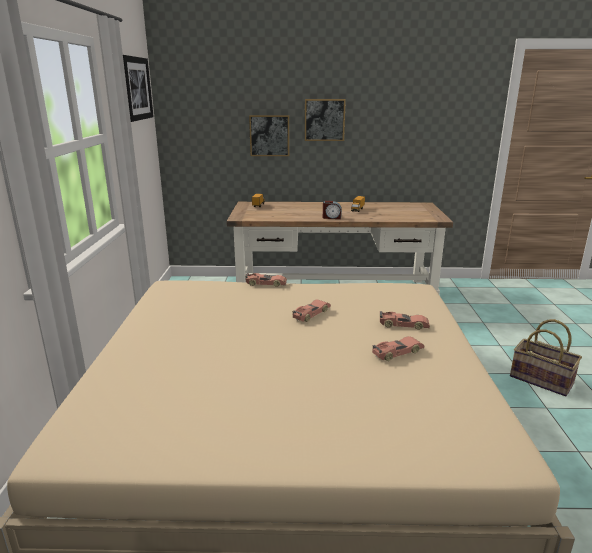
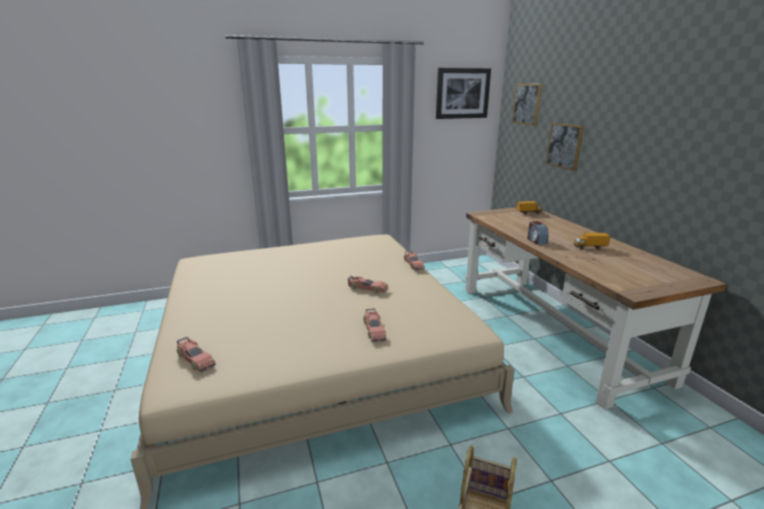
camera: 70 degrees right, 0 degrees up
(324, 120) = (614, 135): picture -> picture (527, 104)
(397, 353) = (317, 330): toy car -> toy car (195, 359)

